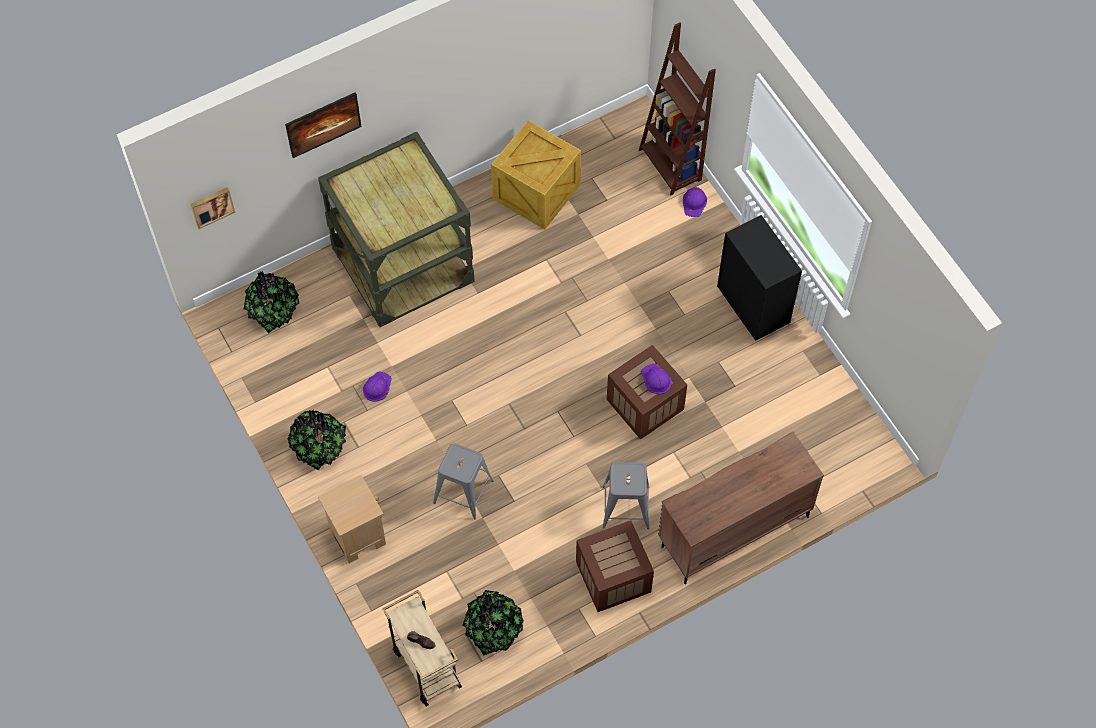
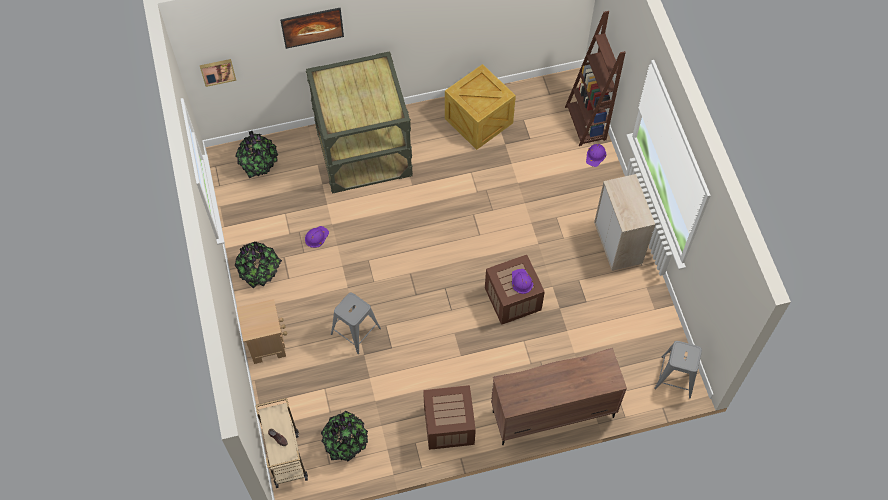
camera: 15 degrees right, 0 degrees up
(626, 507) = (475, 374): grey stool -> grey stool (676, 377)
(753, 308) = (618, 245): black cabinet -> beige cabinet

